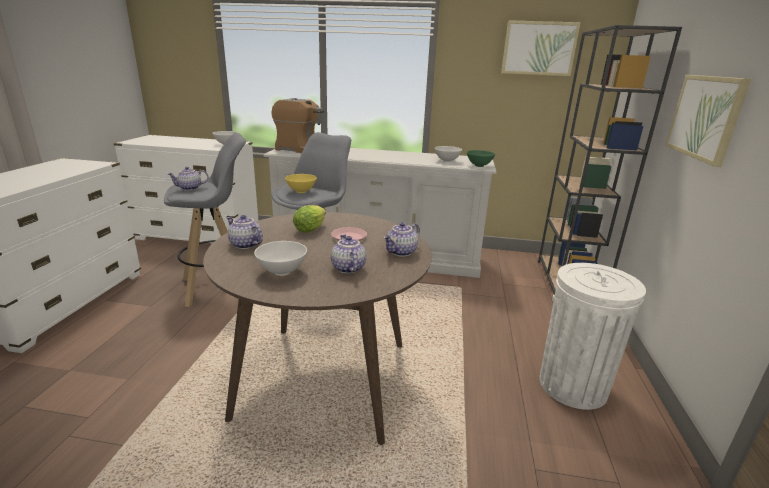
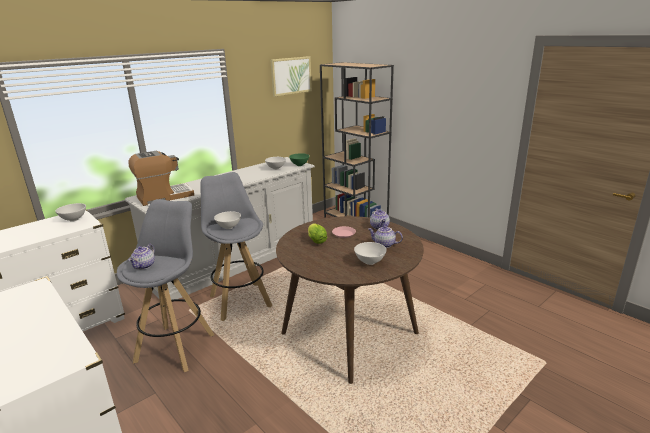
camera: 50 degrees left, 0 degrees up
(244, 245) = (316, 265): teapot -> none
(301, 191) = (228, 227): yellow bowl -> white bowl
(572, 385) = (428, 264): white trash can -> none
(705, 117) = (429, 111): picture -> none

